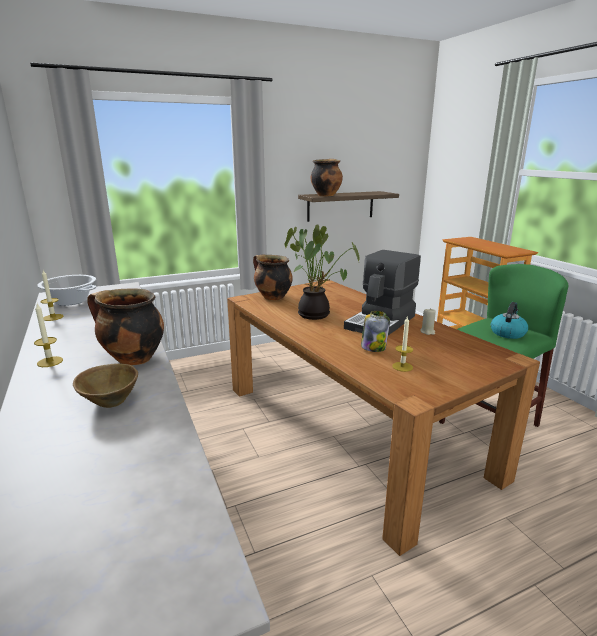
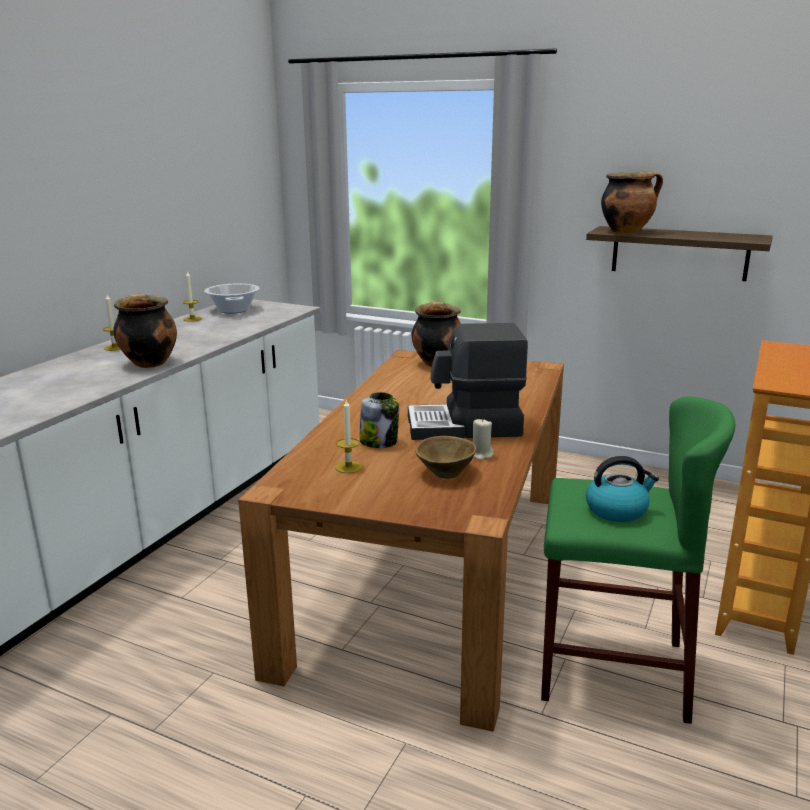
camera: 50 degrees right, 0 degrees up
(110, 401) = (75, 381): brown bowl -> brown bowl (445, 472)
(316, 314) = (427, 393): potted plant -> none

